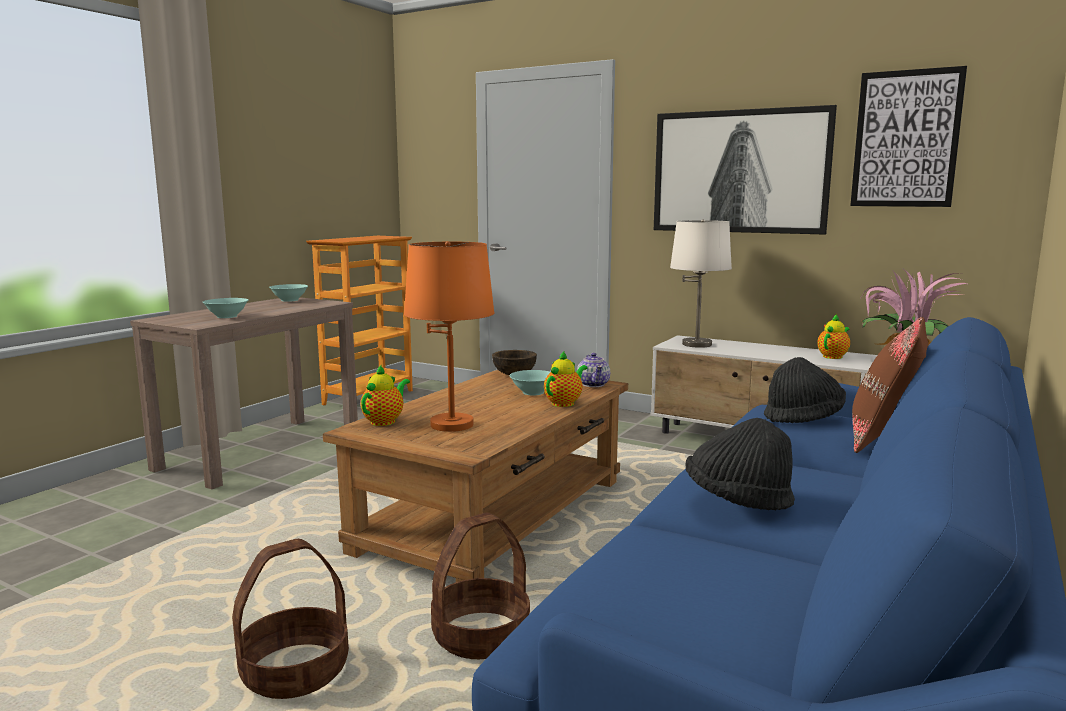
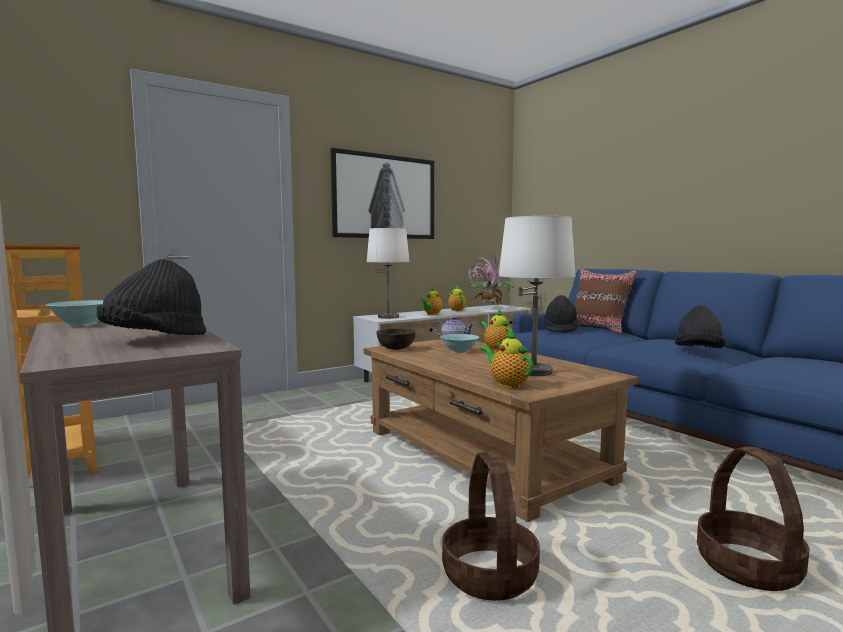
camera: 65 degrees left, 5 degrees down
(227, 316) = (155, 340): turquoise bowl -> black hat
(452, 424) = (533, 371): orange table lamp -> white table lamp
(481, 636) = (681, 489): basket -> basket (489, 575)
(766, 353) = (431, 314): none -> teapot
(906, 139) = (463, 185): picture -> none

